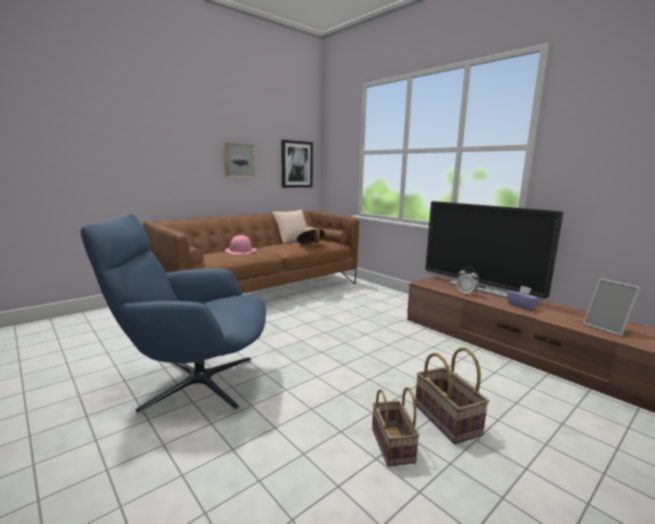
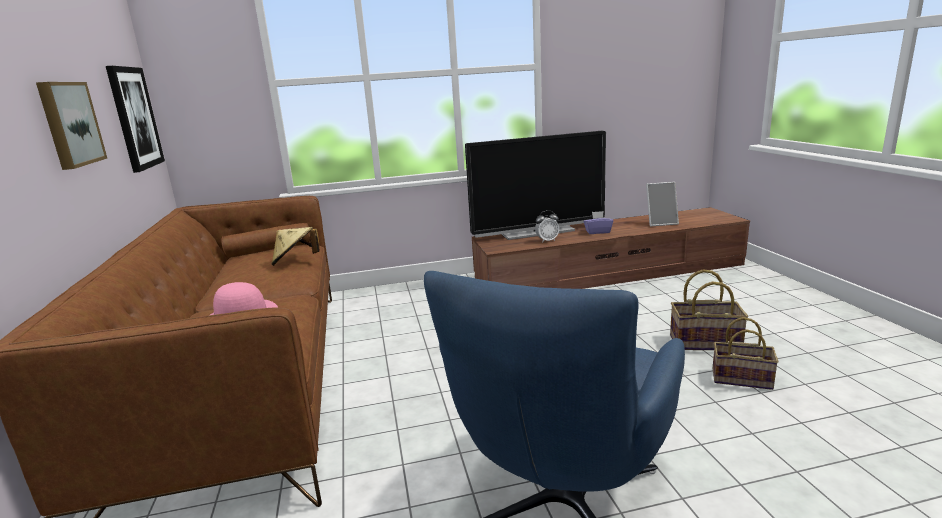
camera: 60 degrees left, 5 degrees up
(293, 240) = (216, 270): beige pillow -> none

